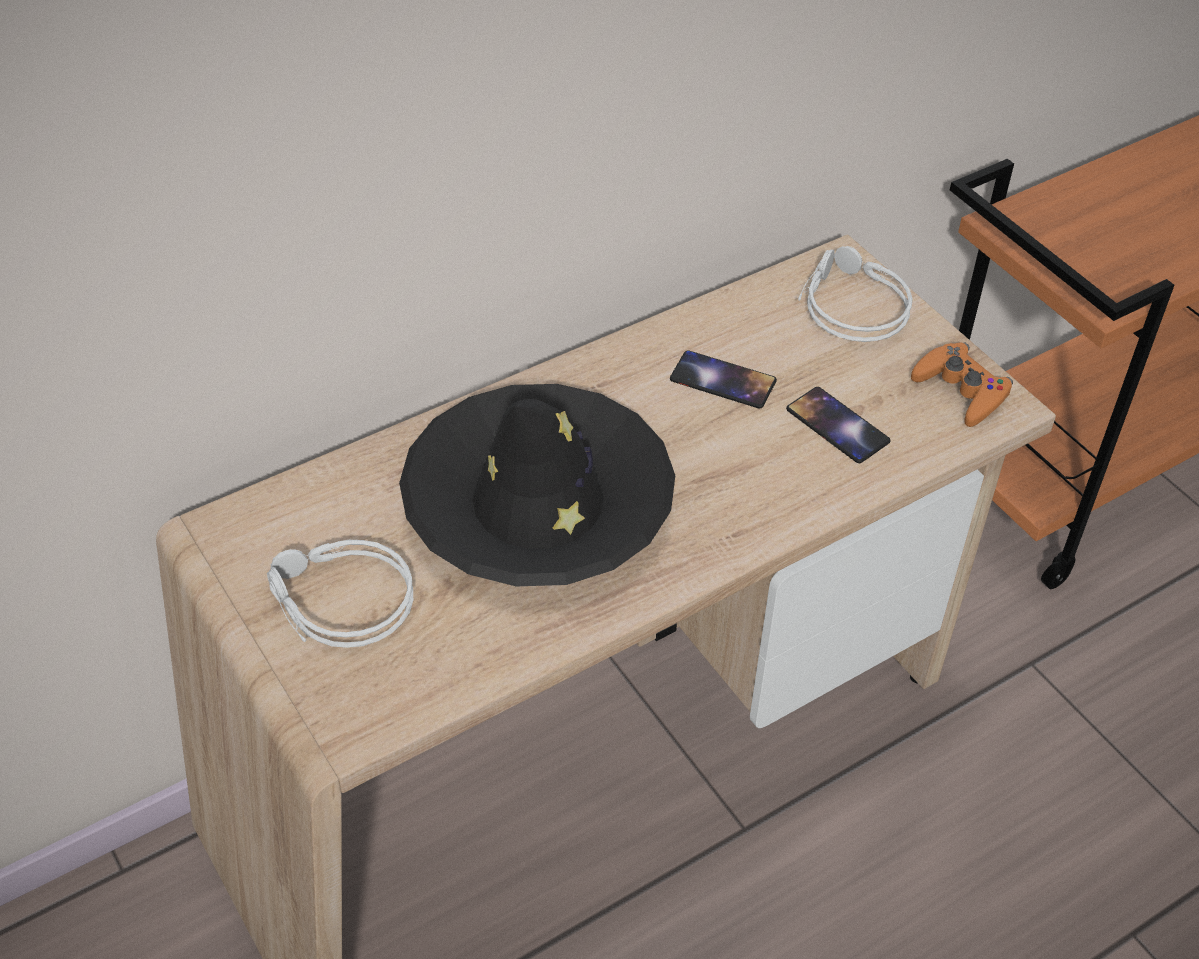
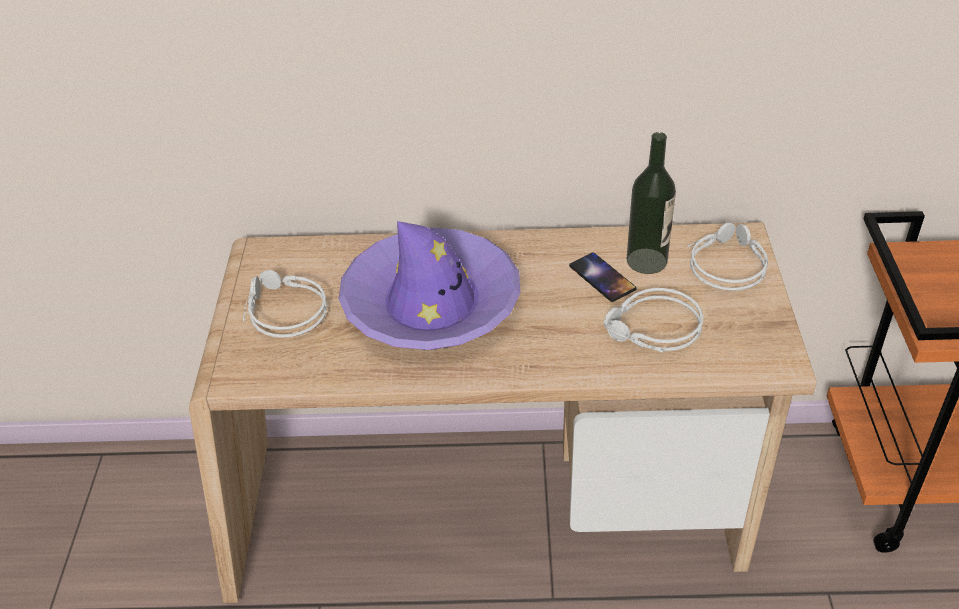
camera: 35 degrees right, 5 degrees down
(538, 504) = (431, 304): black hat -> purple hat
(757, 337) = (646, 261): none -> bottle
(837, 426) = (653, 330): phone -> white headphones
(961, 390) = (758, 341): orange game controller -> none

